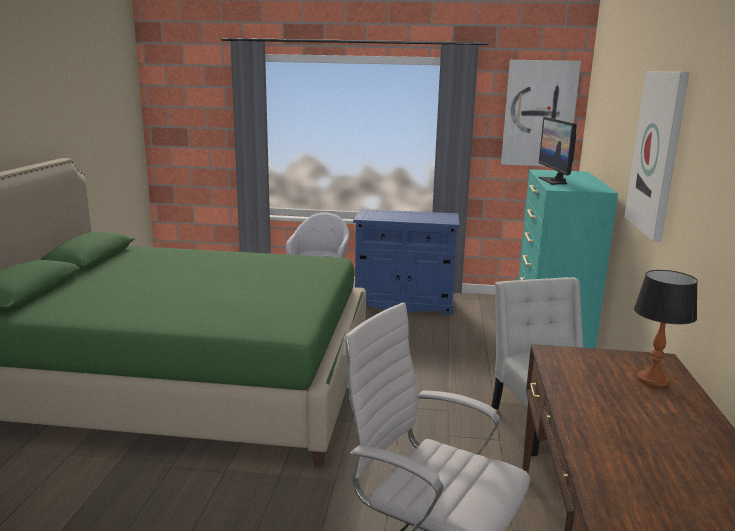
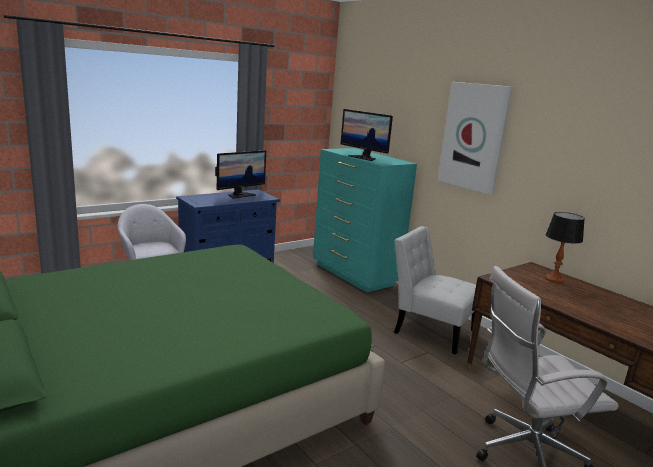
camera: 45 degrees left, 0 degrees up
(423, 215) = (240, 195): none -> monitor
(539, 114) = (304, 104): picture -> none

